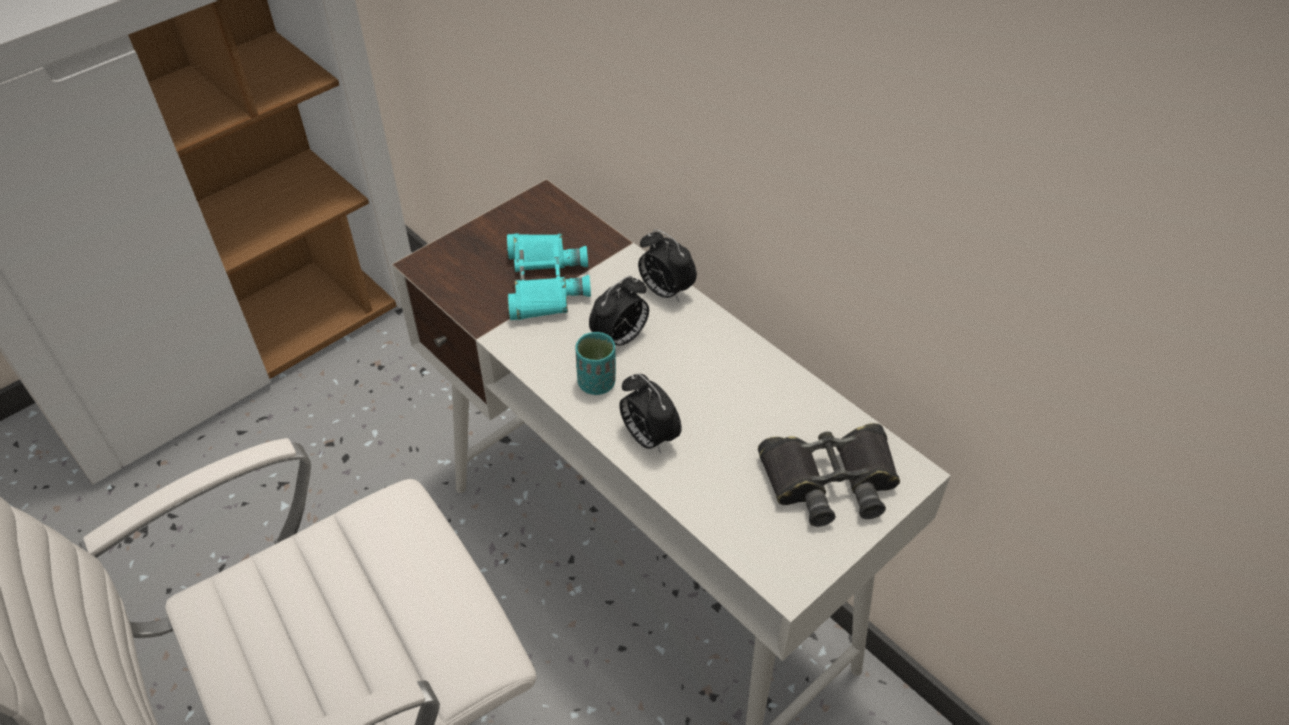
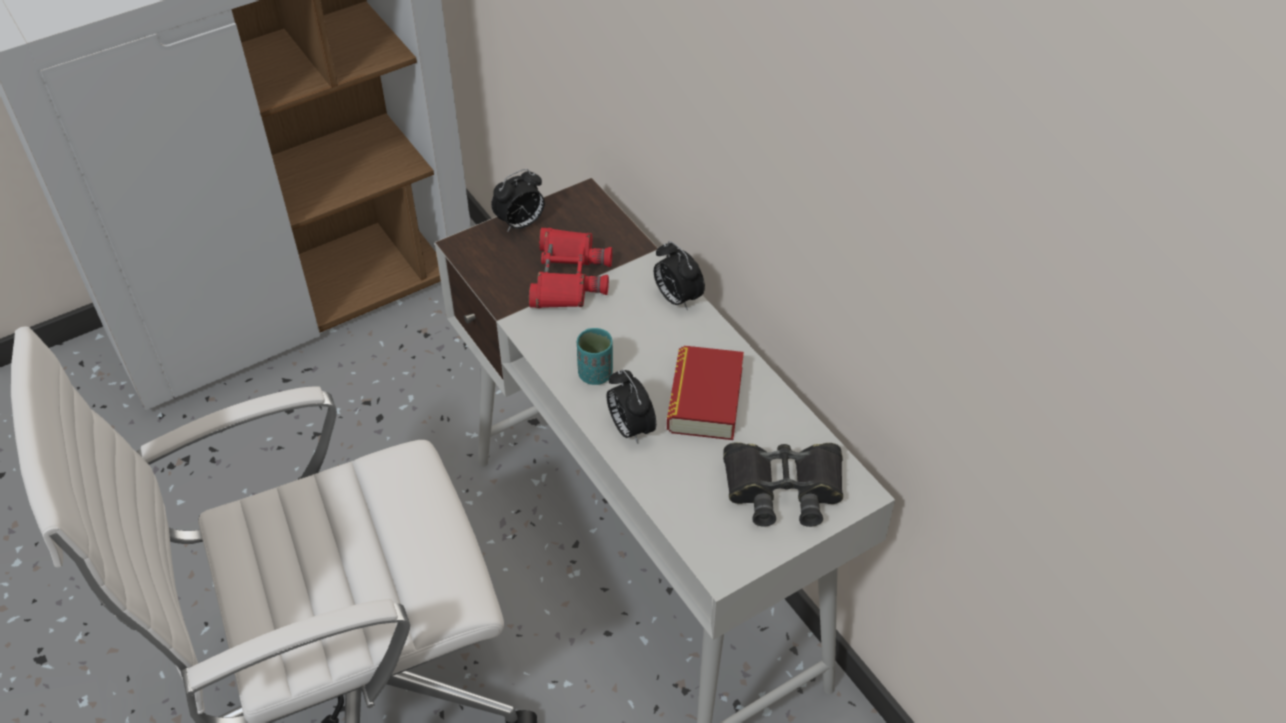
camera: 10 degrees right, 0 degrees up
(544, 283) = (568, 277): turquoise binoculars -> red binoculars
(620, 338) = (626, 337): alarm clock -> alarm clock (520, 224)
(721, 395) = (705, 400): none -> book

